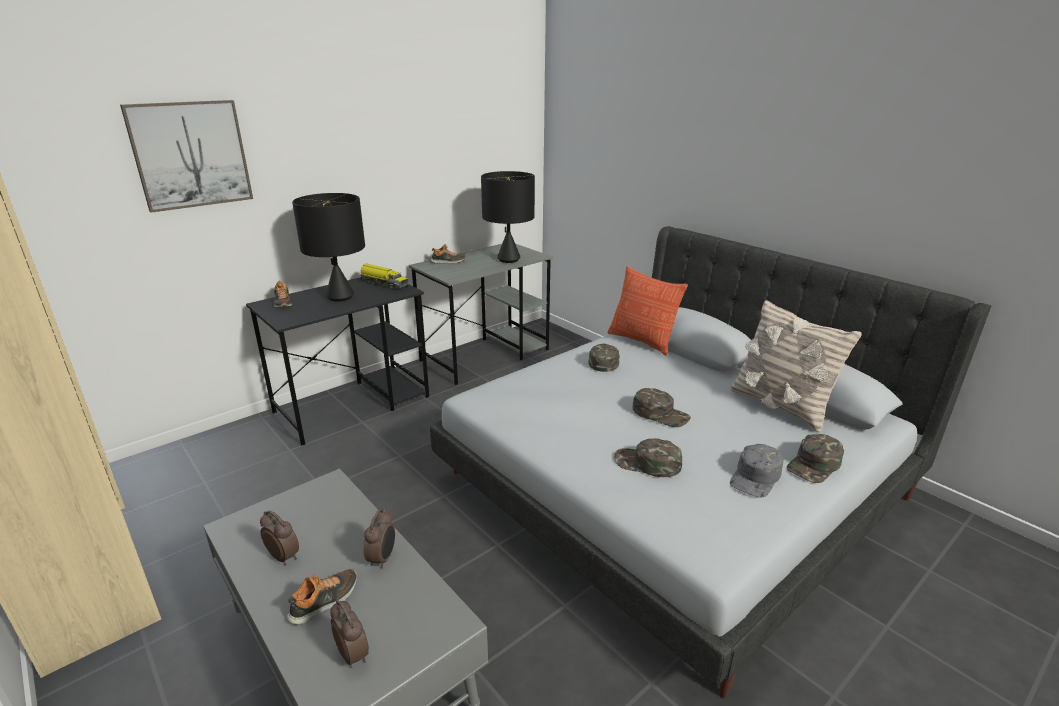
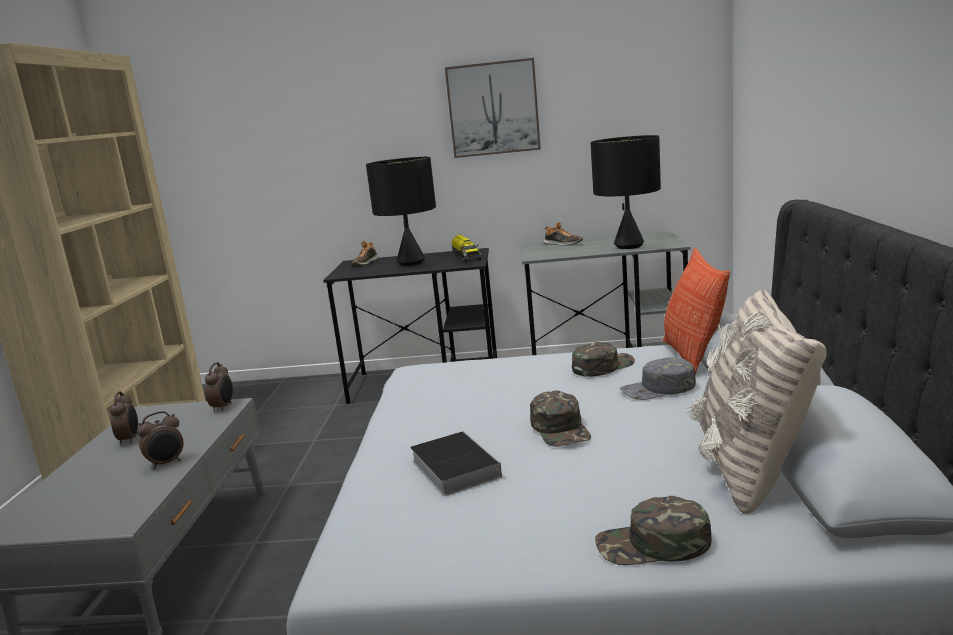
camera: 45 degrees right, 10 degrees down
(190, 155) = (307, 122): picture -> picture (493, 108)
(325, 601) = (98, 474): shoe -> none
(353, 654) = (53, 510): alarm clock -> alarm clock (223, 407)
(647, 463) = (453, 467): green cap -> book
(756, 477) = (543, 524): grey cap -> grey cap (658, 389)

